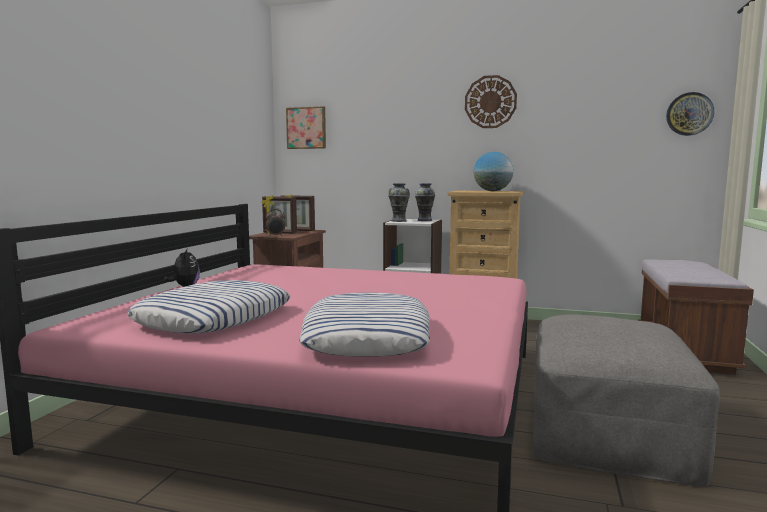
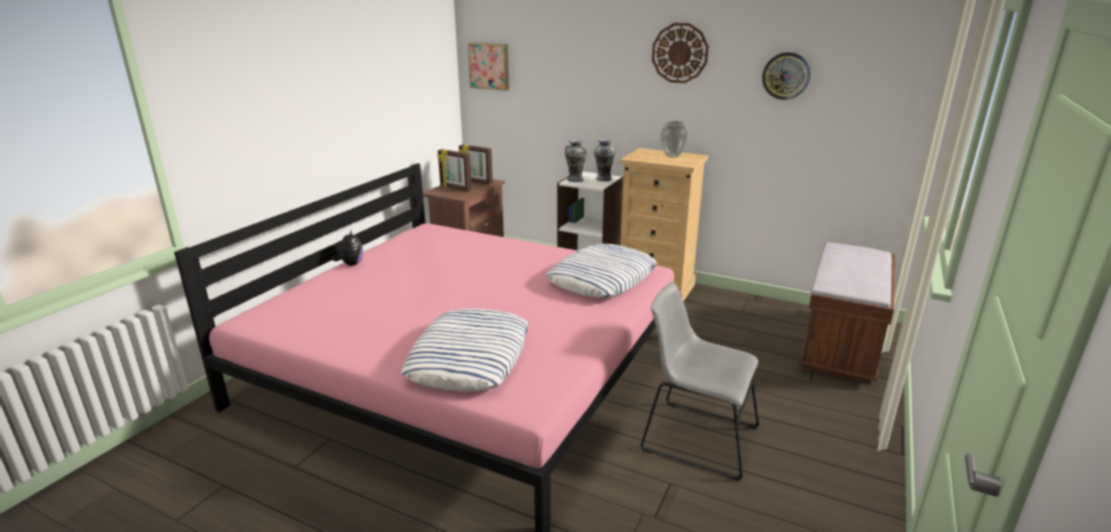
camera: 10 degrees right, 15 degrees up
(214, 317) = (359, 318): pillow -> pillow (602, 278)
(276, 236) = (449, 194): alarm clock -> none
(492, 191) = (672, 156): globe -> vase
(607, 428) = (694, 436): grey ottoman -> grey chair
(689, 114) = (899, 85): wall clock -> wall clock (786, 76)

